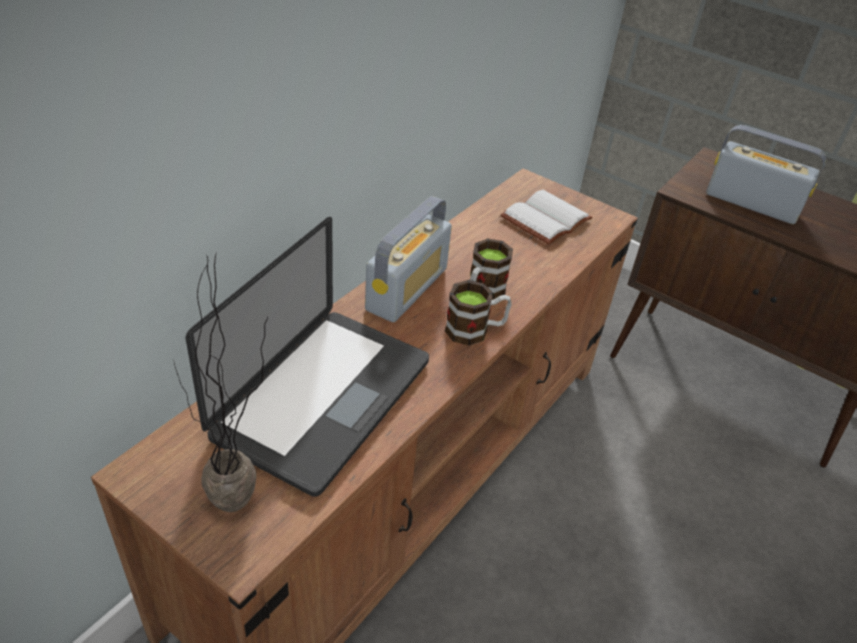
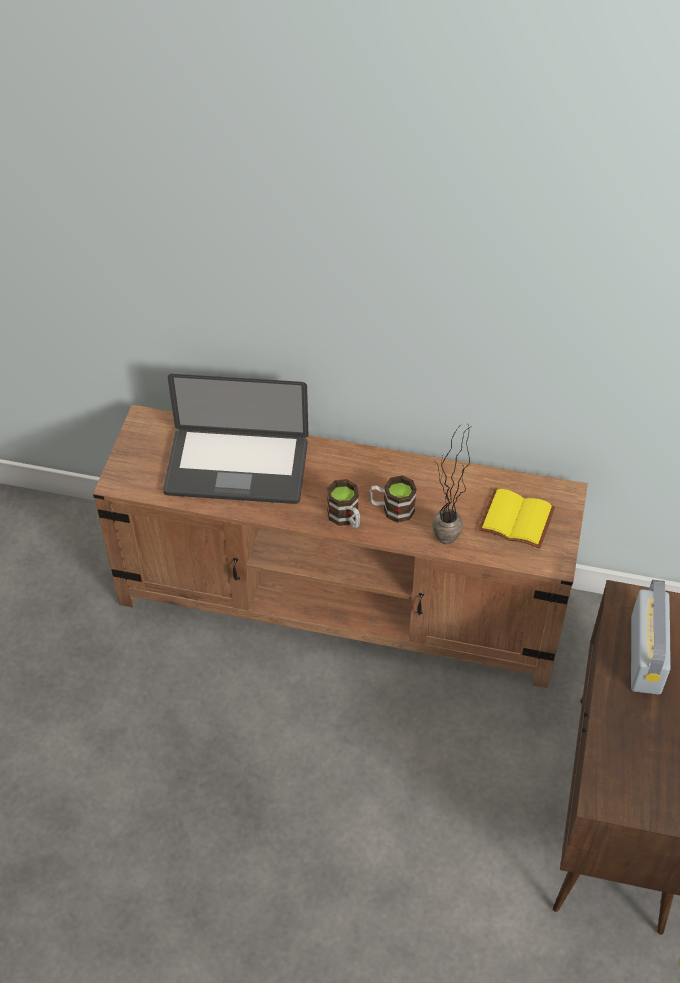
camera: 70 degrees right, 10 degrees up
(242, 513) = (141, 470): potted plant -> potted plant (443, 546)
(407, 289) = (364, 468): radio -> none
(547, 220) = (514, 521): white book -> yellow book

